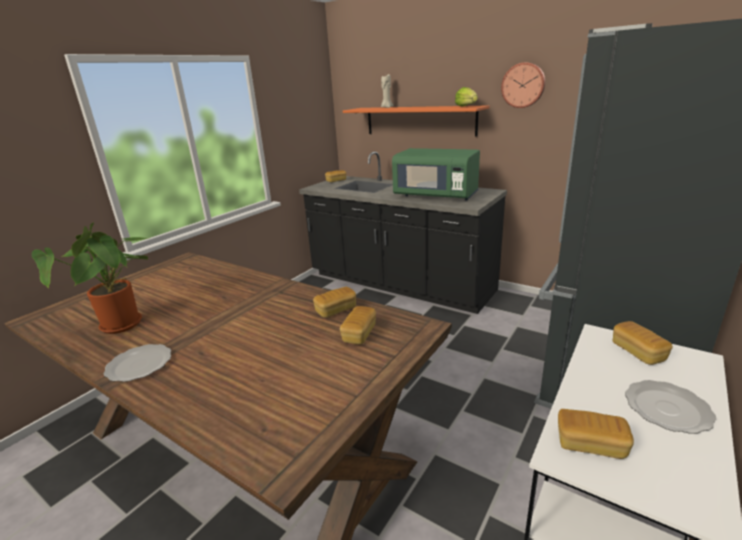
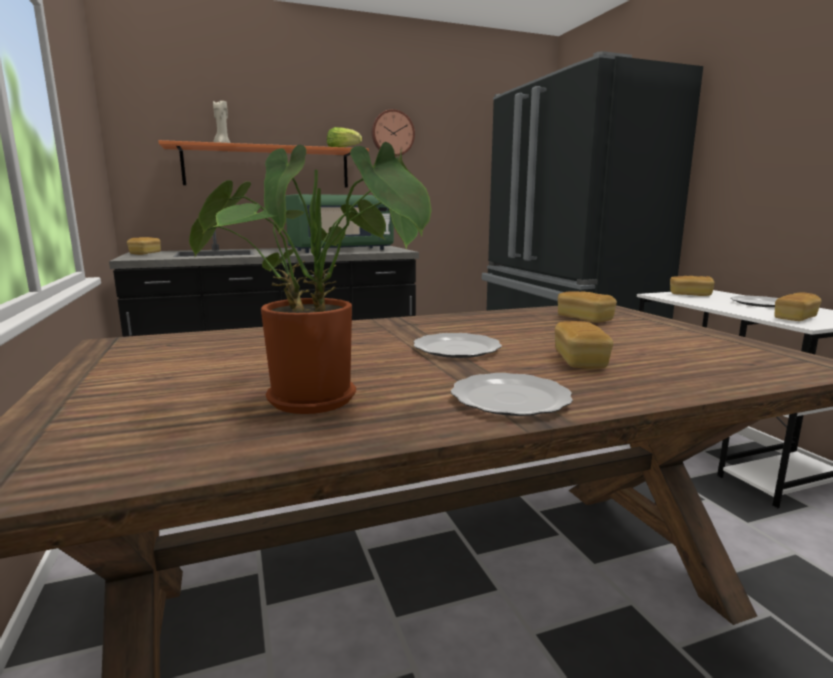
camera: 55 degrees left, 10 degrees down
(229, 322) = (456, 348): none -> plate
(336, 310) = (514, 317): bread -> bread (580, 361)

